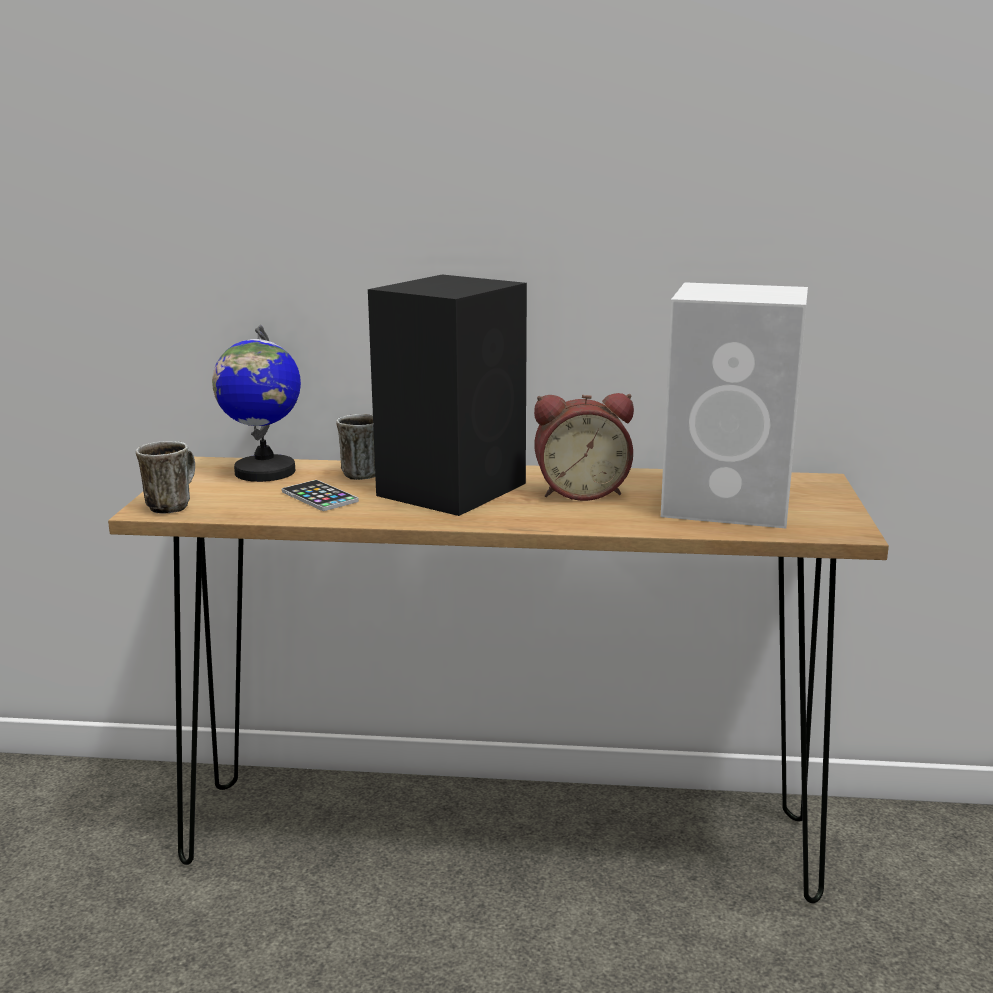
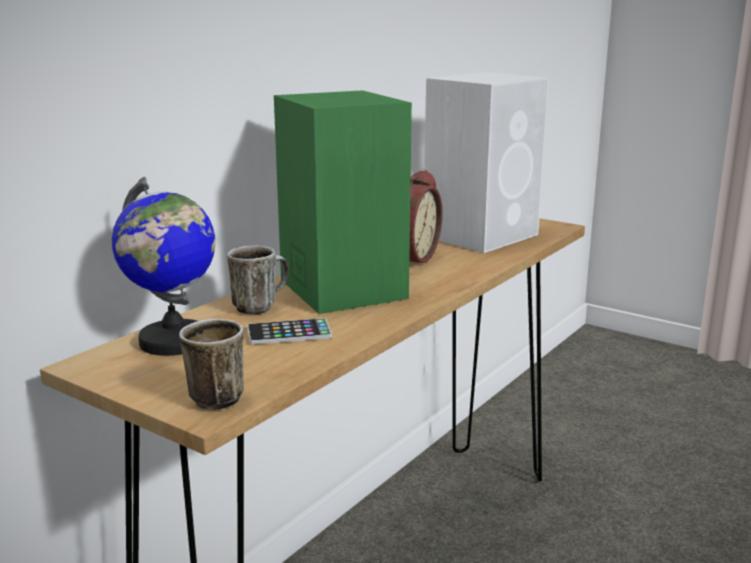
camera: 60 degrees left, 0 degrees up
(454, 488) = (341, 288): black speaker -> green speaker

